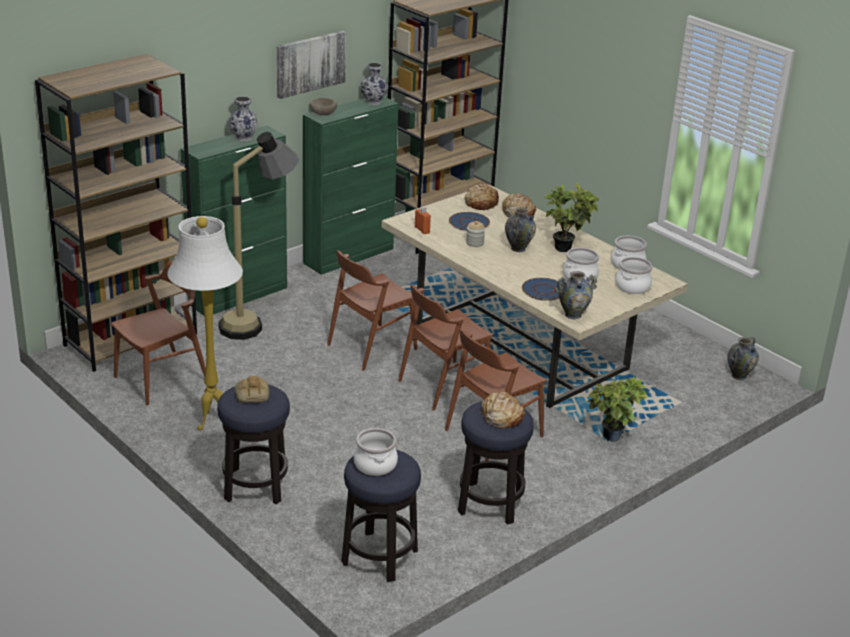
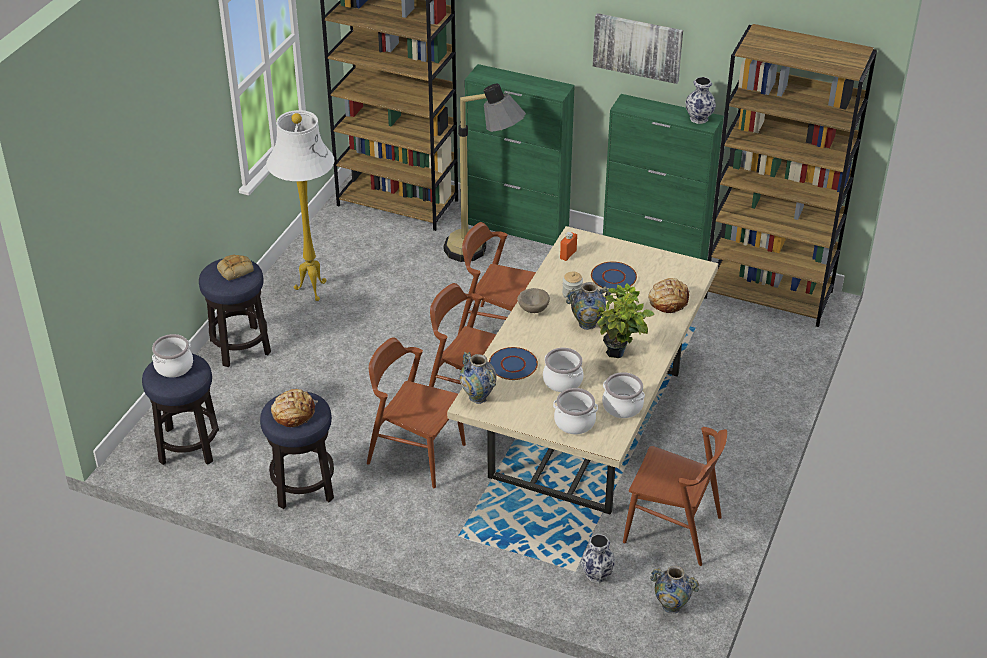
camera: 65 degrees right, 10 degrees up
(162, 379) = (353, 241): brown chair -> brown chair (673, 529)
(243, 138) = (532, 83): vase -> vase (596, 574)
(323, 114) = (634, 102): beige bowl -> beige bowl (533, 308)
(481, 203) = (666, 271): bread -> none
(611, 440) = (463, 537): potted plant -> none

